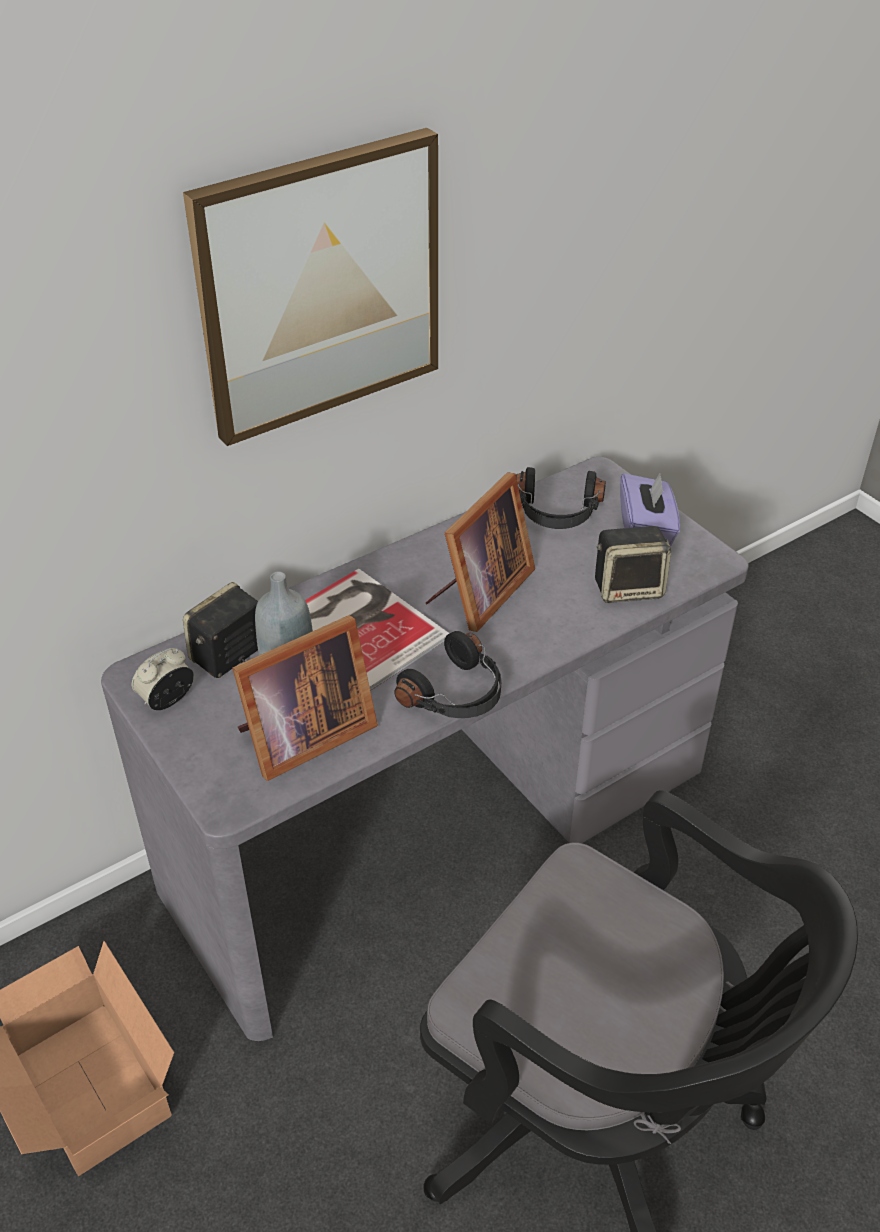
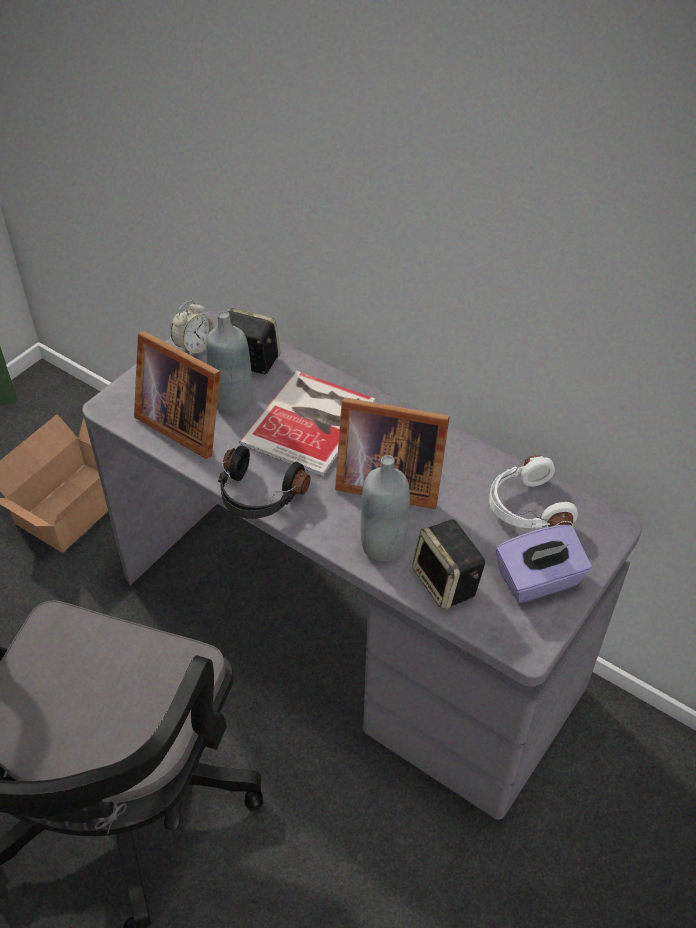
camera: 70 degrees right, 5 degrees up
(167, 700) = (194, 347): alarm clock -> alarm clock turned 105 degrees clockwise
(319, 286) = (403, 162): picture -> none
(557, 513) = (526, 508): black headphones -> white headphones
(566, 617) = (383, 545): none -> grey bottle

